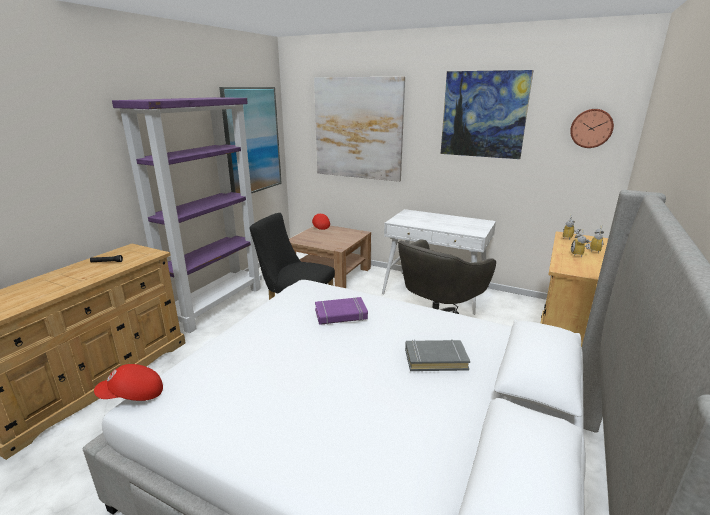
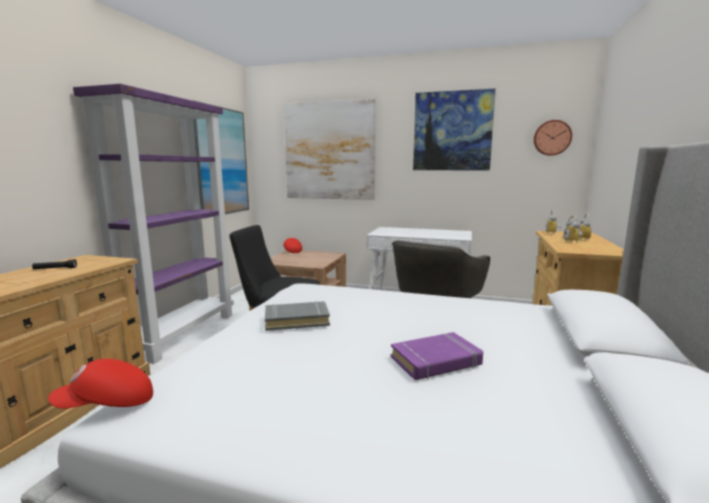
camera: 10 degrees left, 10 degrees down
(341, 314) = (357, 305): purple book -> purple book (436, 361)
(435, 359) = (486, 334): grey book -> grey book (297, 320)

